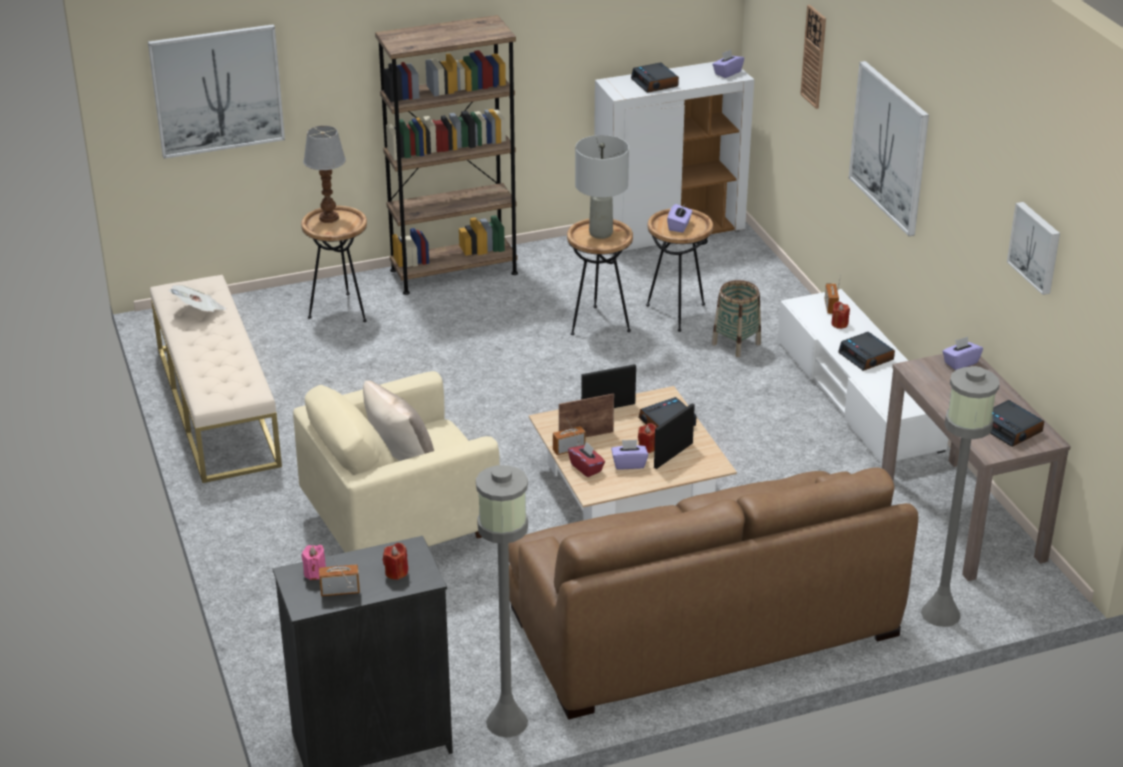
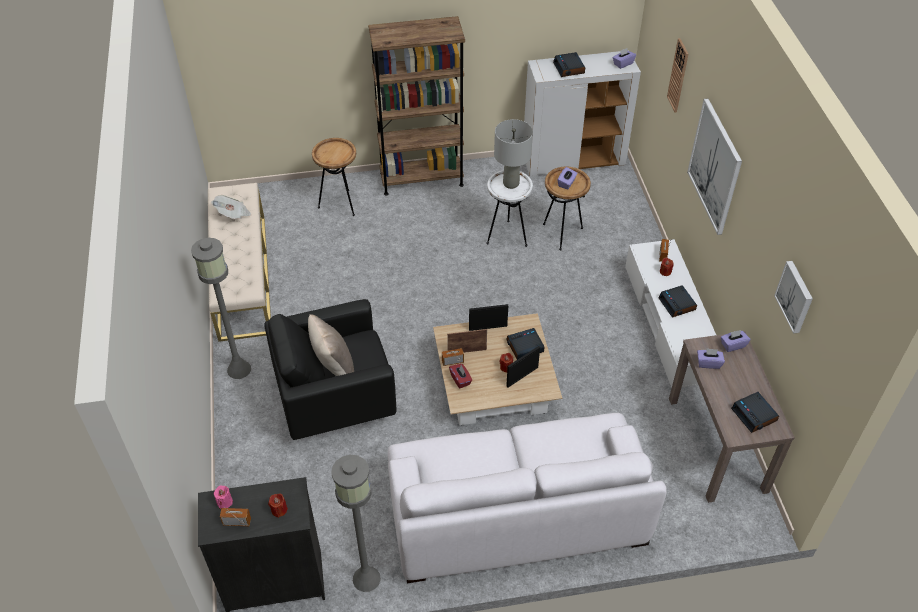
camera: 10 degrees right, 15 degrees up
(217, 90) = (257, 58): picture -> none
(328, 218) = (331, 148): table lamp -> none
(401, 528) = (336, 399): beige armchair -> black armchair
(599, 324) = (507, 237): brown side table -> white side table
(629, 464) = (490, 380): purple tissue box -> purple tissue box (708, 363)
(702, 621) = (516, 511): brown sofa -> white sofa
(736, 344) = (596, 266): basket -> none
(940, 614) = (681, 529): grey floor lamp -> grey floor lamp (238, 369)

